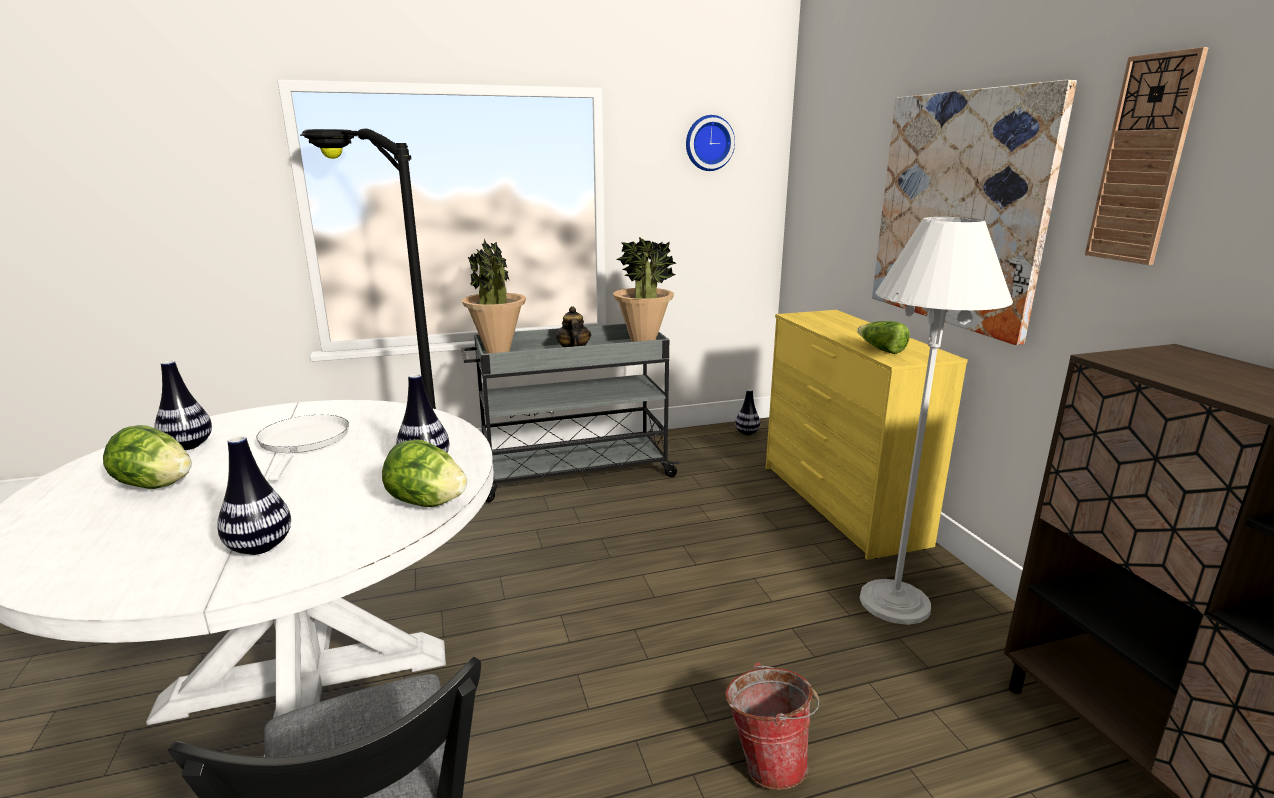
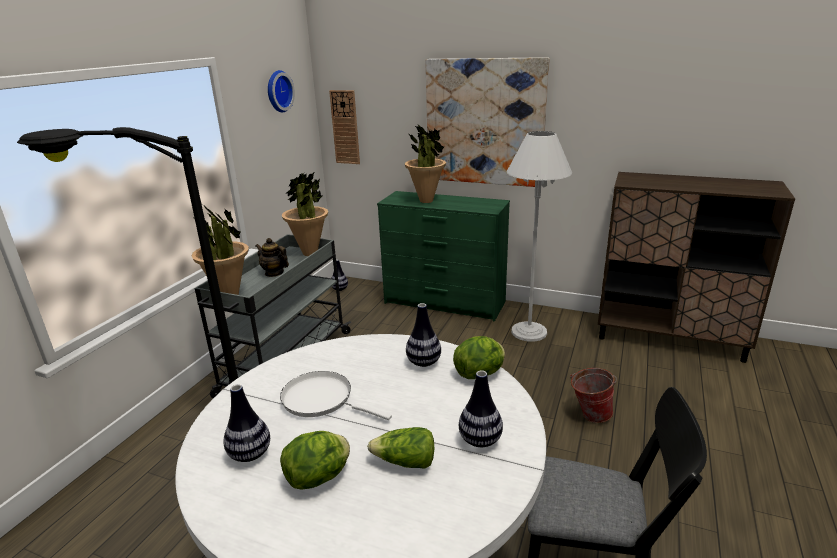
camera: 50 degrees left, 5 degrees up
(839, 327) = (426, 201): none -> potted plant
(839, 504) = (444, 303): yellow dresser -> green dresser
(881, 350) = (473, 207): lettuce -> lettuce (405, 462)
(1143, 161) = (589, 95): wall clock -> wall clock (345, 127)

